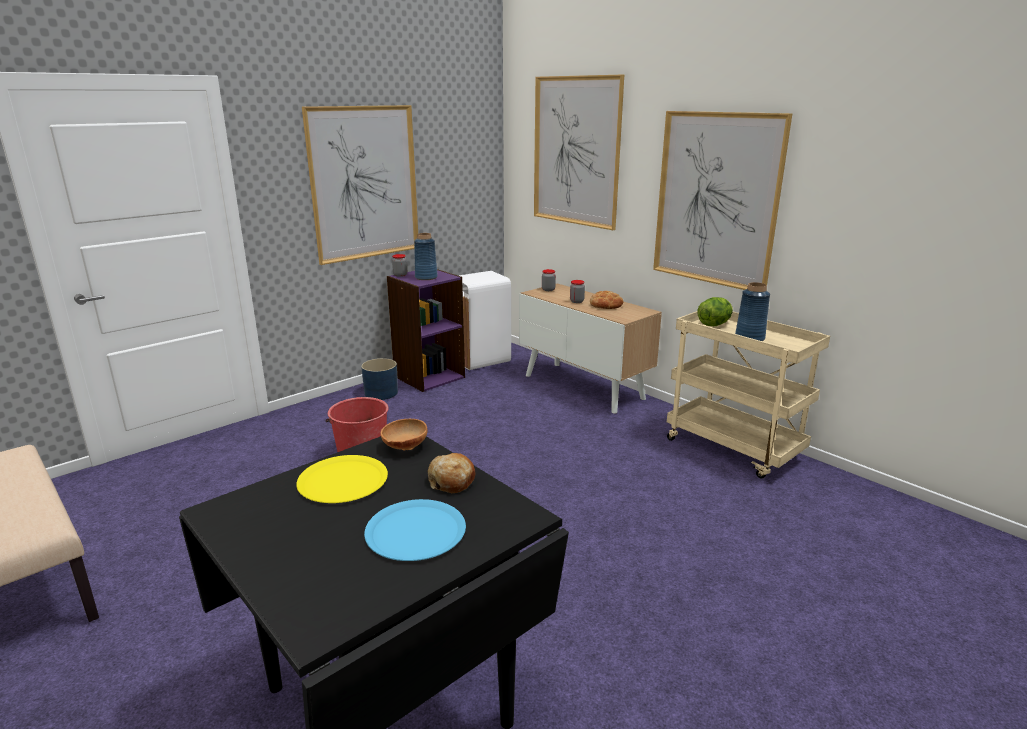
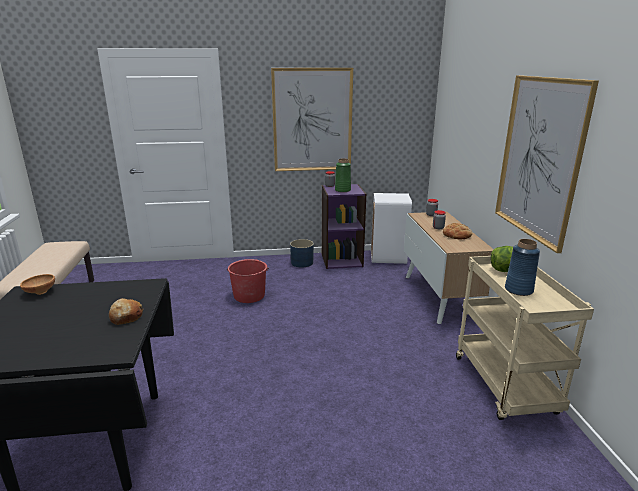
camera: 35 degrees right, 0 degrees up
(343, 480) = (86, 297): yellow plate -> none
(404, 447) = (142, 289): brown bowl -> brown bowl (40, 292)
(415, 531) = (63, 337): blue plate -> none
(426, 277) = (342, 190): blue vase -> green vase
(576, 151) = (468, 107): picture -> none

